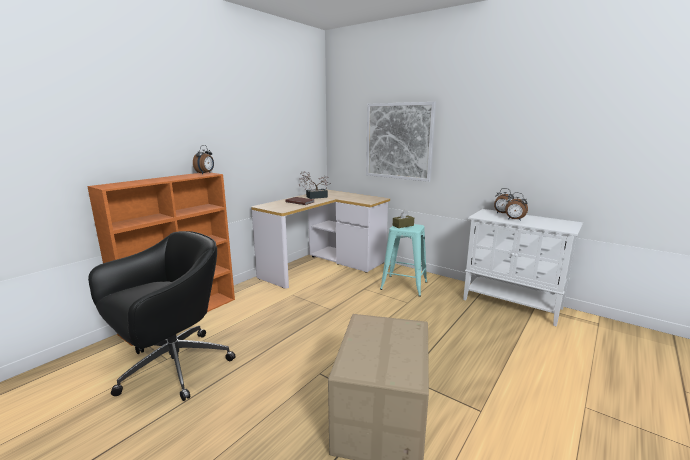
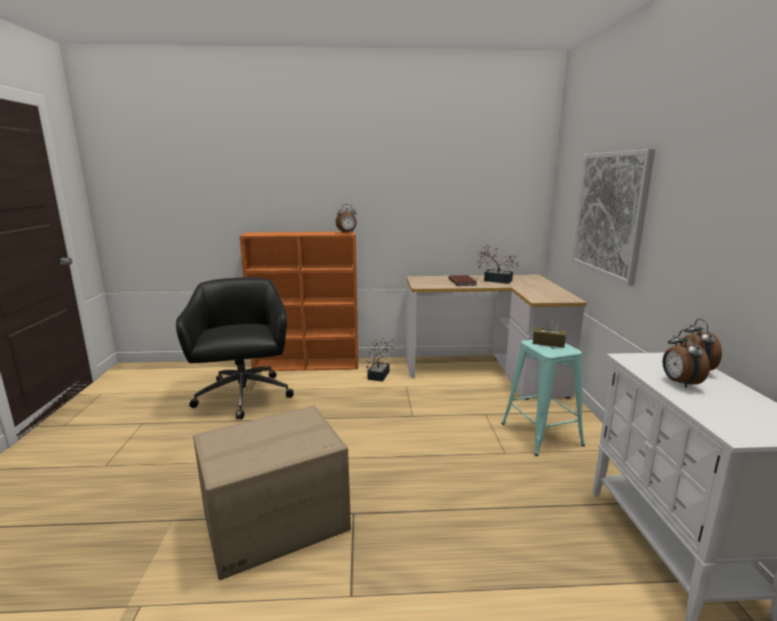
camera: 50 degrees right, 0 degrees up
(172, 368) = (243, 397): black office chair -> black office chair turned 105 degrees counterclockwise
(258, 295) = (380, 374): none -> potted plant

